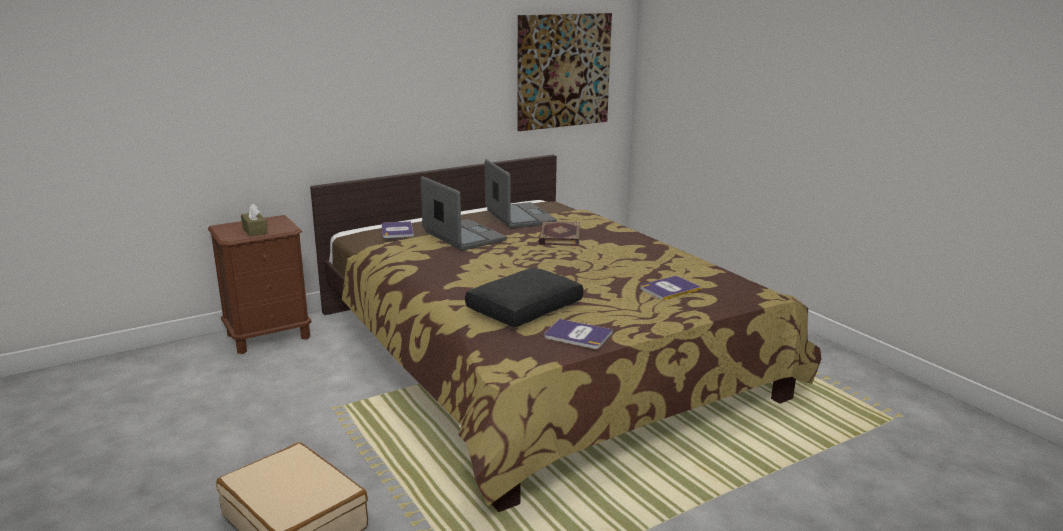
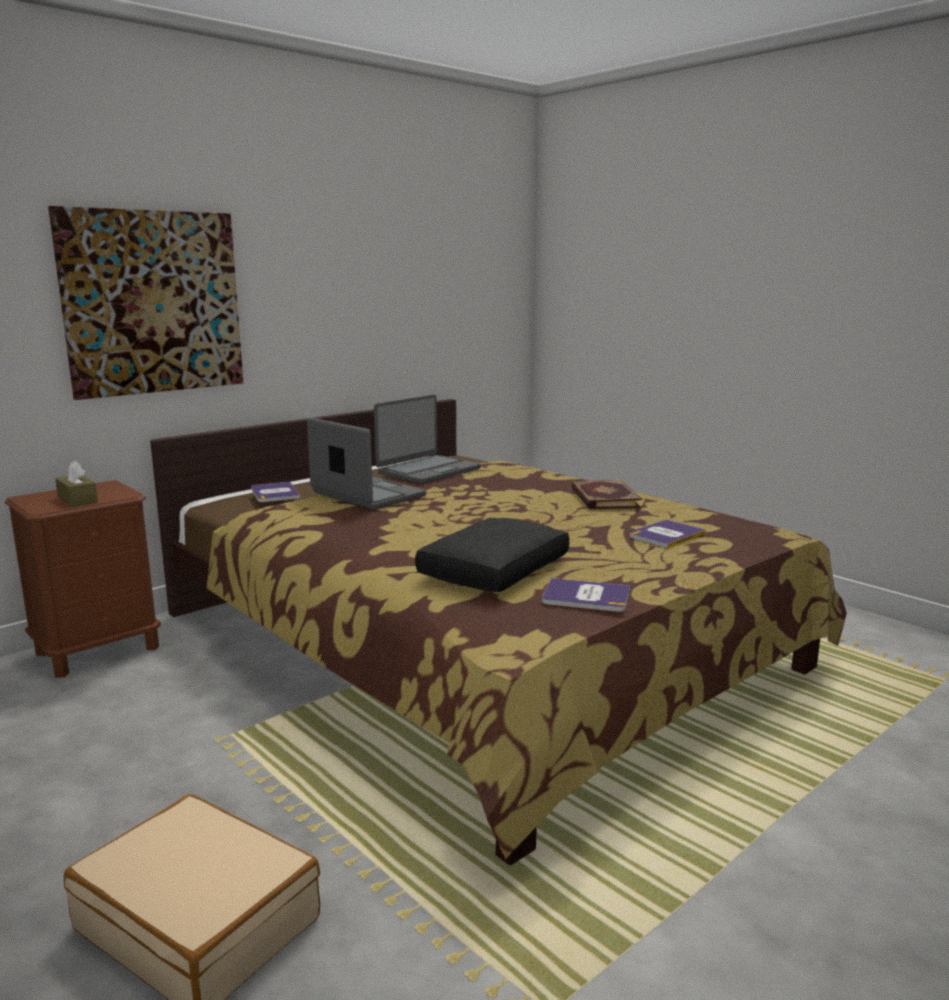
camera: 10 degrees left, 5 degrees down
(519, 217) = (428, 471): laptop -> laptop turned 75 degrees clockwise
(559, 236) = (490, 487): book -> book (603, 498)
(563, 71) = (459, 296): picture -> picture (153, 303)

